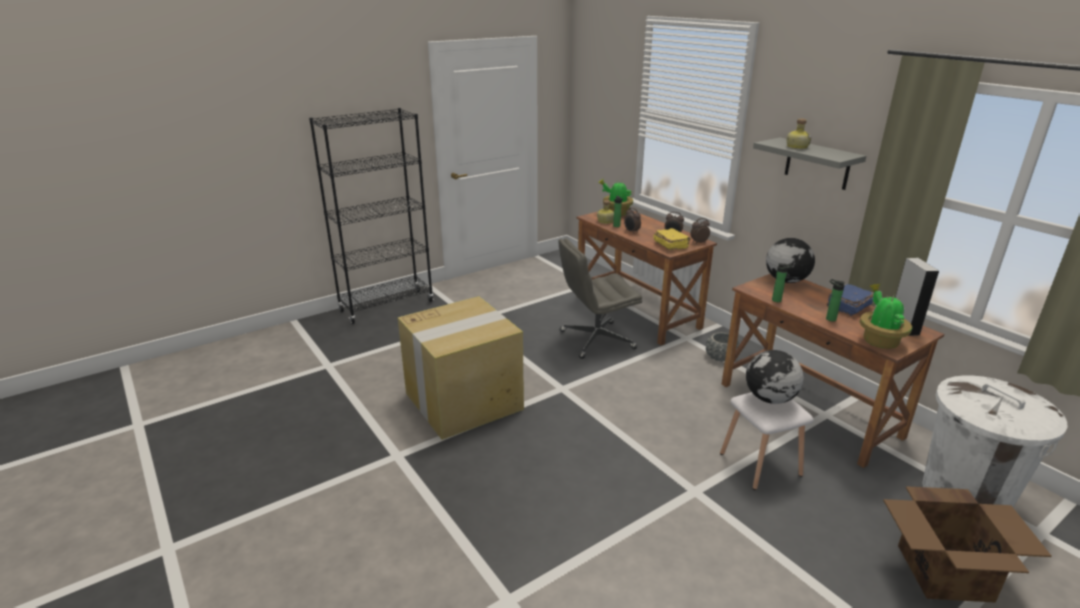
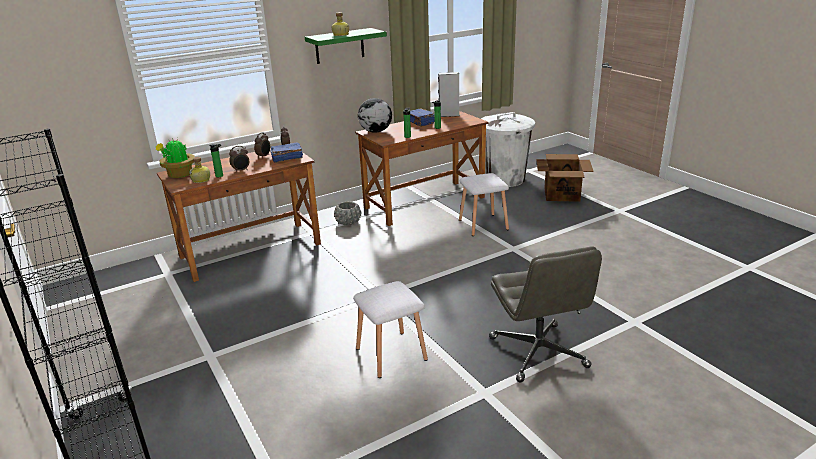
camera: 85 degrees left, 0 degrees up
(465, 400) = (392, 353): cardboard box -> white stool
(596, 340) = (298, 275): grey office chair -> grey office chair (538, 353)
(670, 245) = (286, 158): yellow book -> blue book
(769, 399) = (479, 179): globe -> none
(817, 164) = (339, 46): grey shelf -> green shelf
(879, 341) = (466, 122): potted plant -> none

